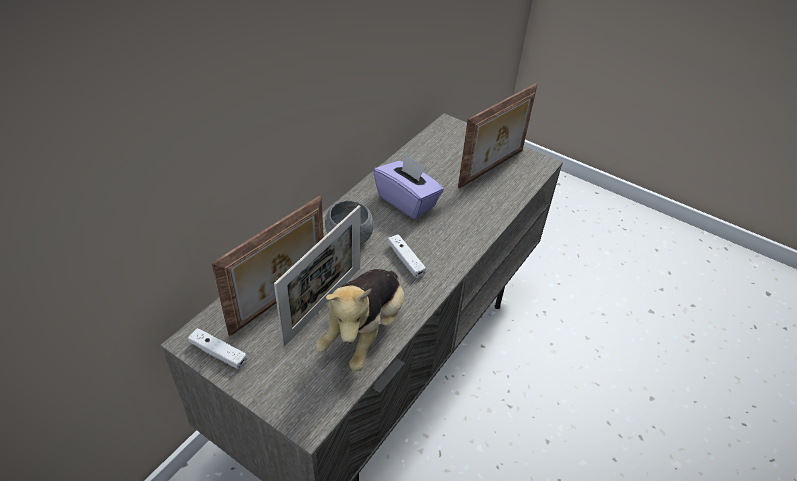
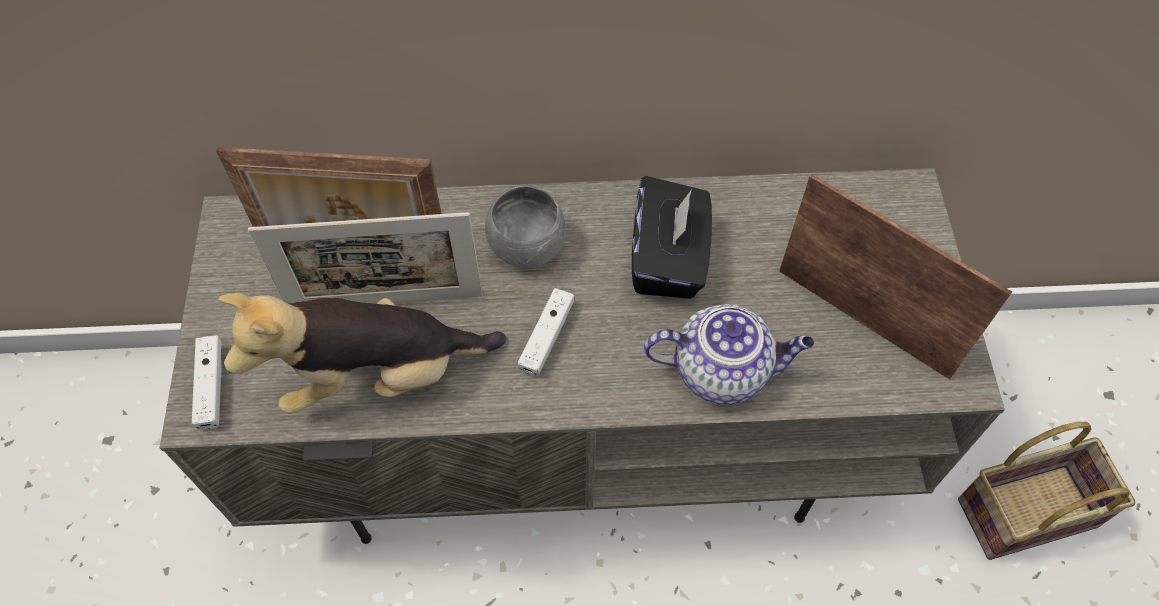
camera: 55 degrees right, 15 degrees up
(218, 353) = (231, 256): white game controller -> white game controller (211, 387)
(407, 201) = (668, 260): purple tissue box -> black tissue box
(477, 218) = (722, 370): none -> teapot
(492, 169) = (864, 319): picture frame -> picture frame turned 150 degrees counterclockwise
(551, 238) = (1028, 509): none -> basket

